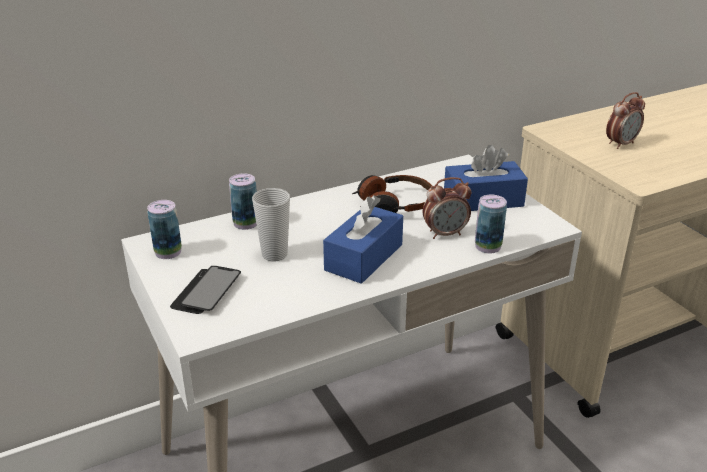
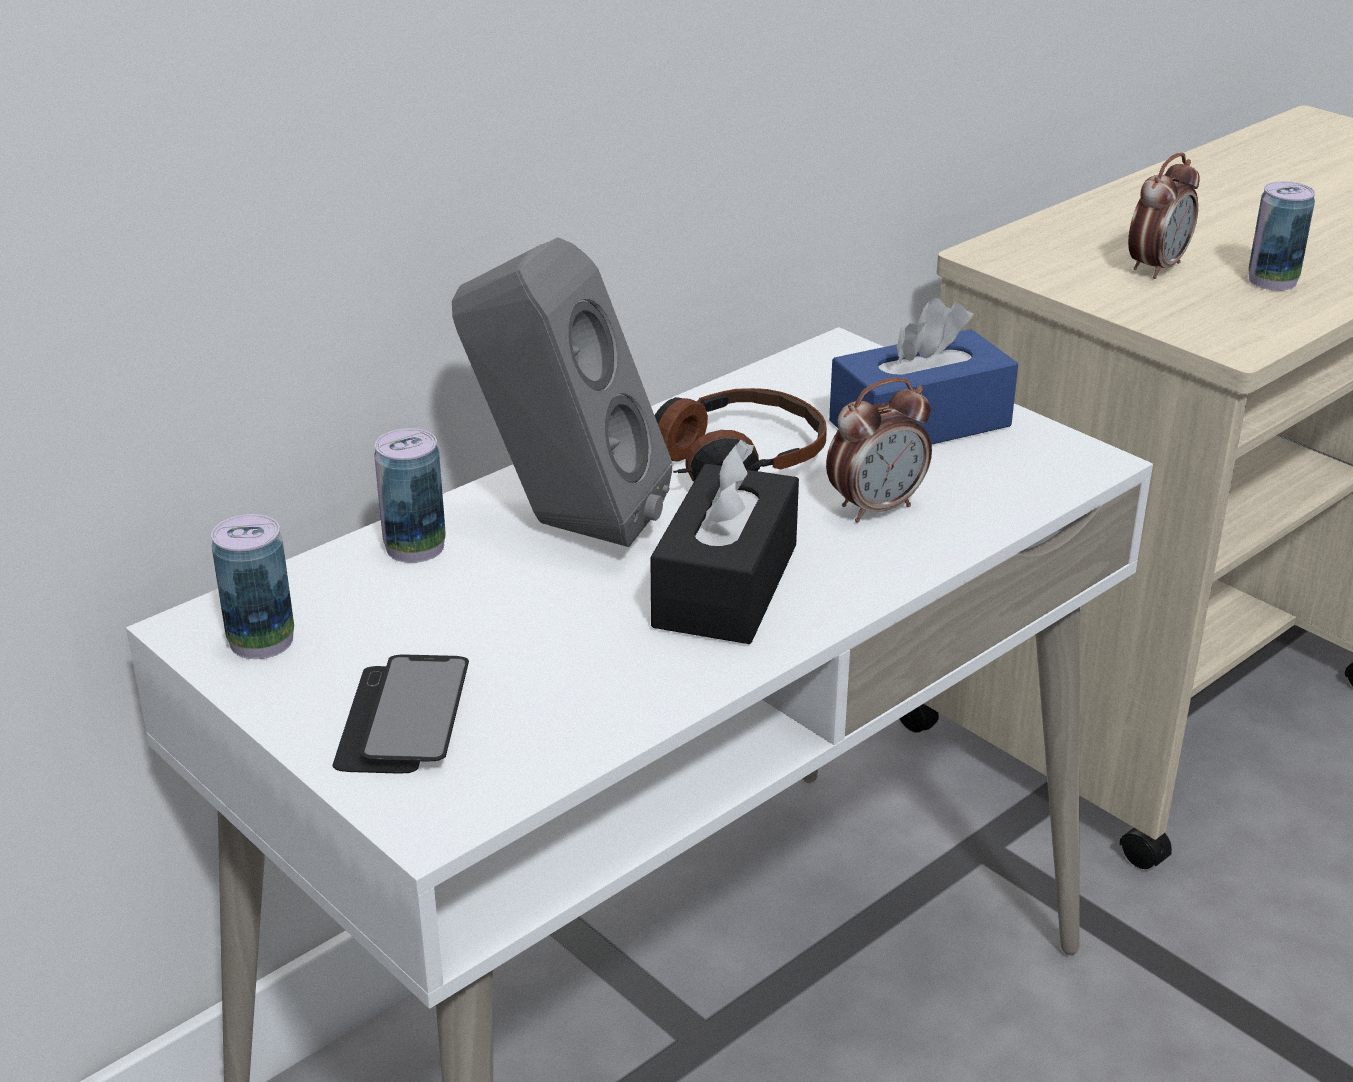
camera: 15 degrees left, 0 degrees up
(274, 254) = (520, 609): cup -> none
(309, 223) = (563, 526): none -> grey speaker
(364, 257) = (726, 585): blue tissue box -> black tissue box
(488, 246) = (979, 522): can -> can (1272, 281)

